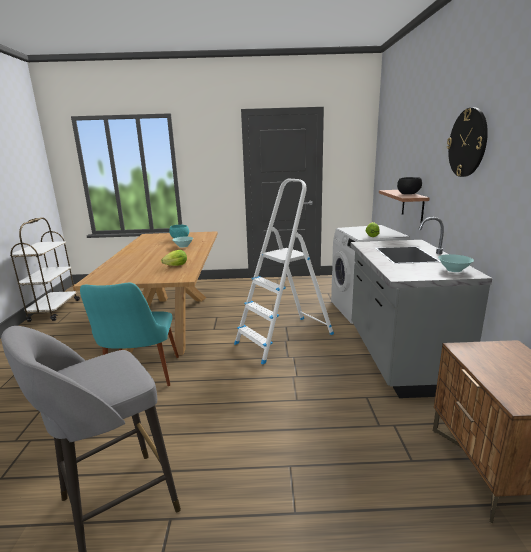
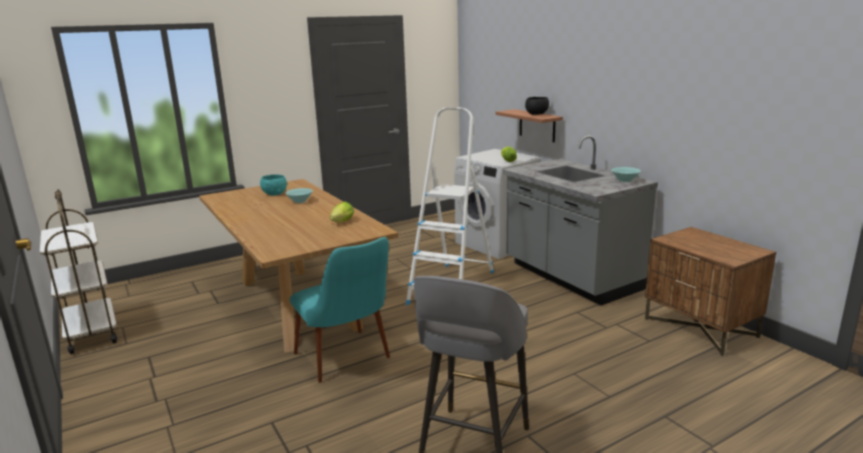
camera: 30 degrees left, 0 degrees up
(467, 143) = (609, 67): wall clock -> none

